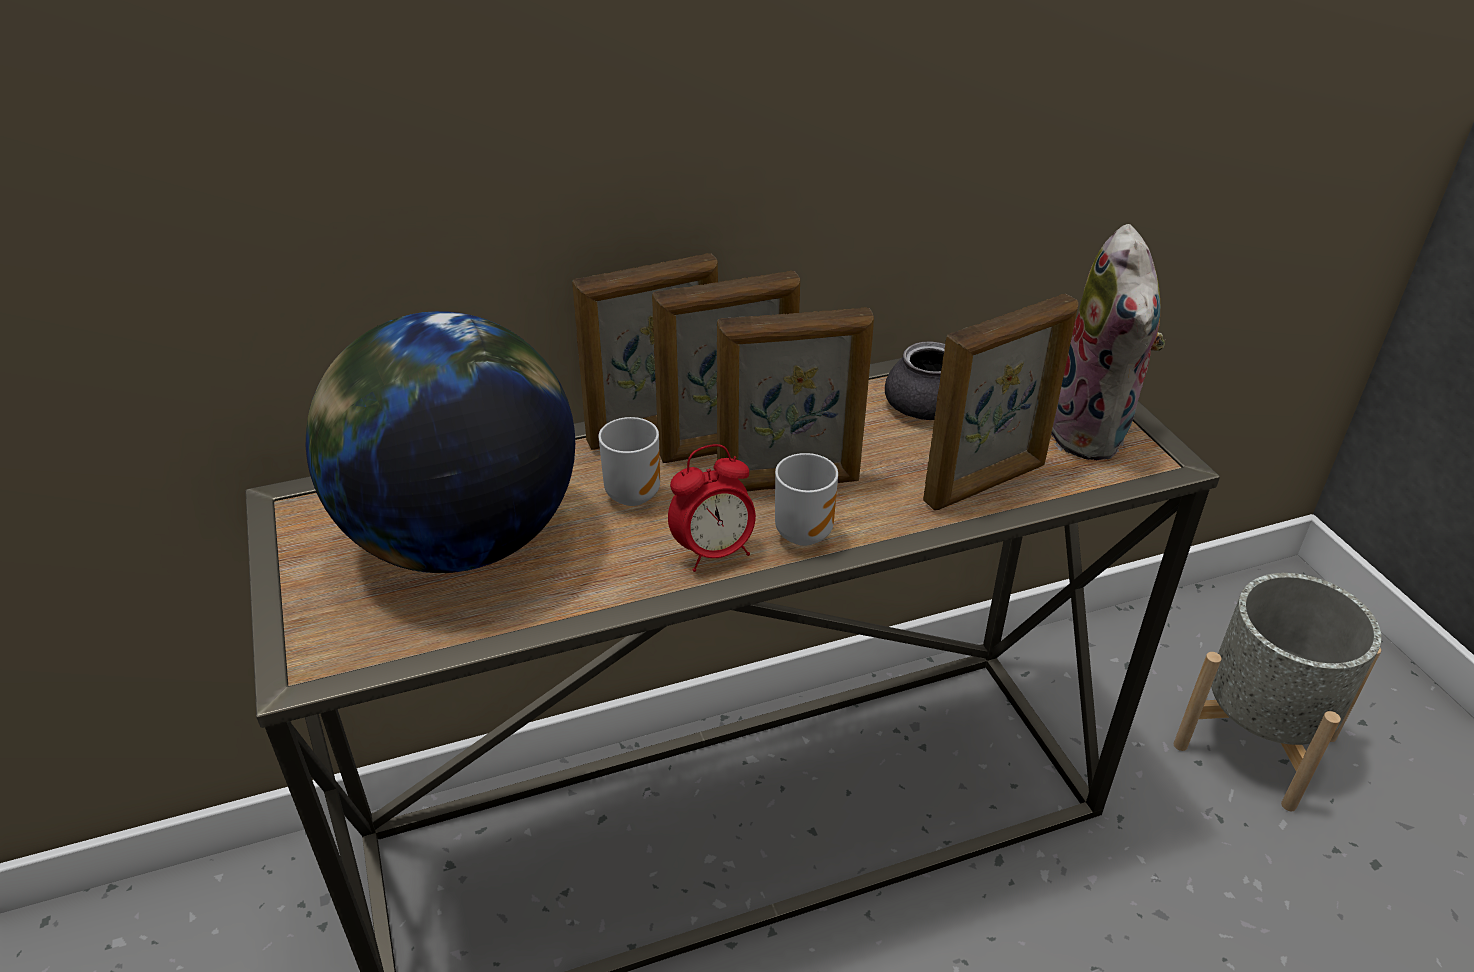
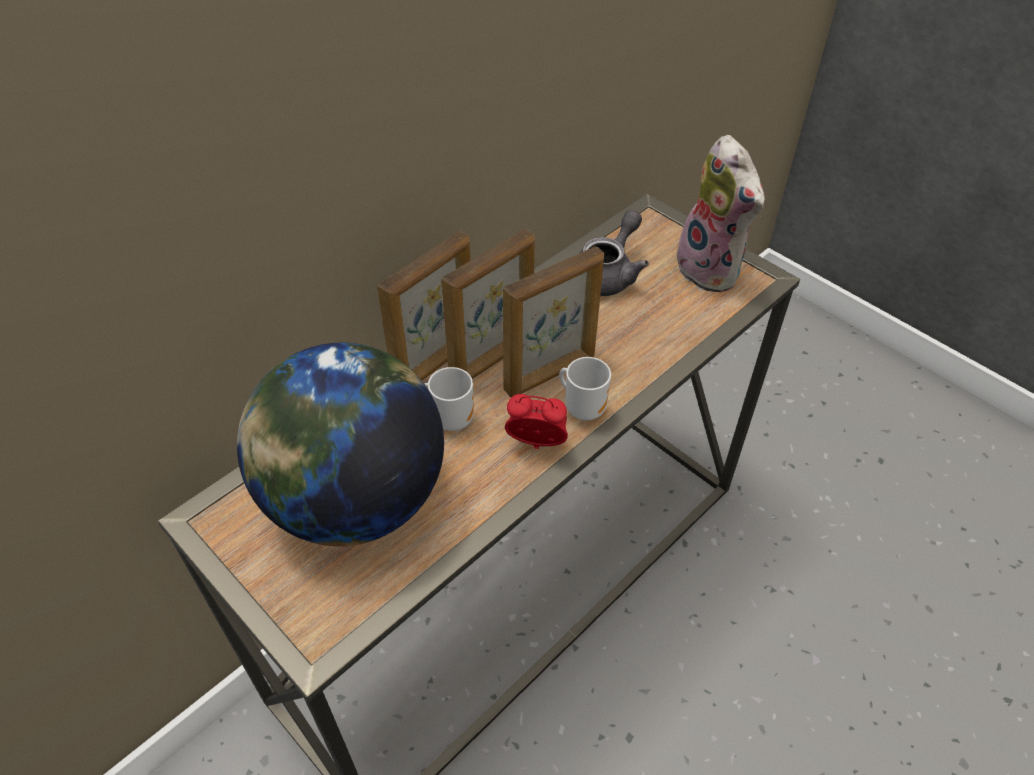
camera: 25 degrees left, 10 degrees up
(714, 552) = (536, 445): alarm clock -> alarm clock turned 120 degrees counterclockwise
(986, 484) = (673, 331): picture frame -> none
(1256, 742) = (791, 409): grey planter -> none

